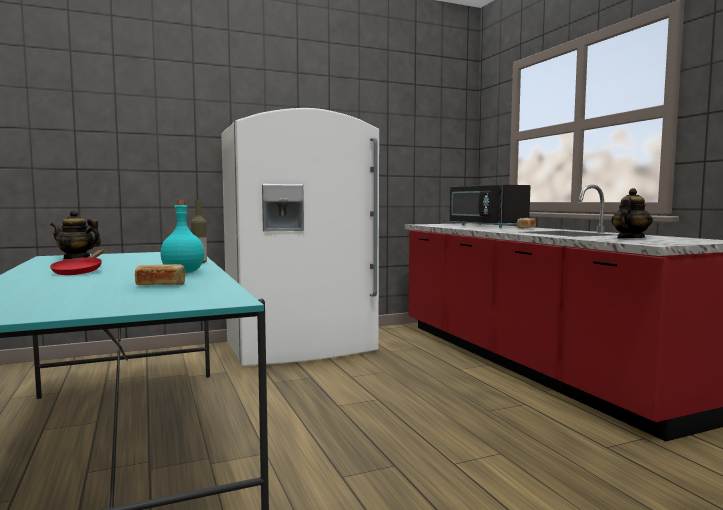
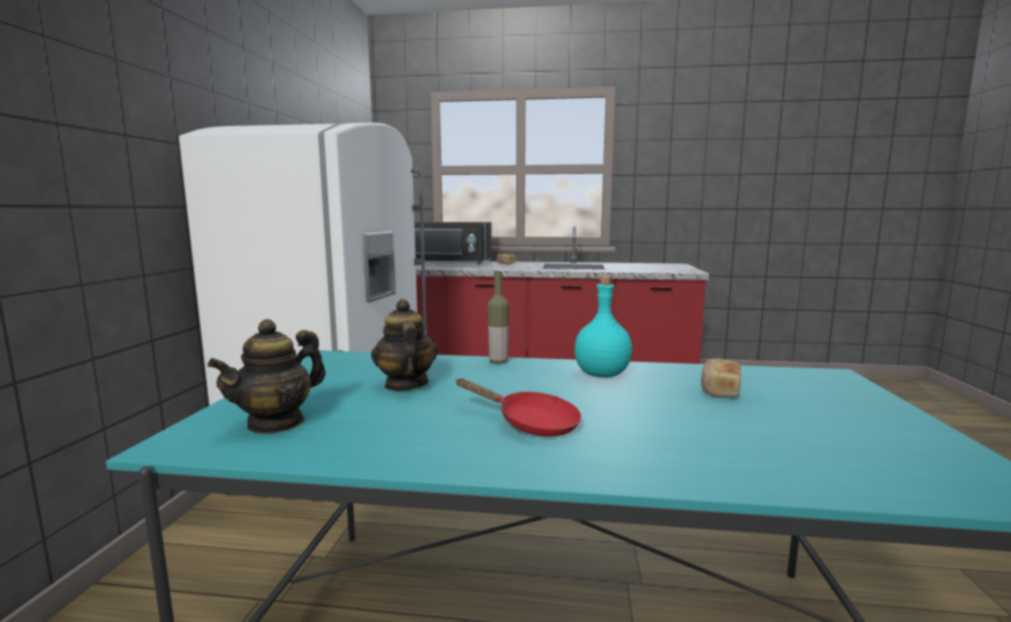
camera: 60 degrees left, 5 degrees up
(630, 238) = (642, 268): teapot -> teapot (405, 384)

